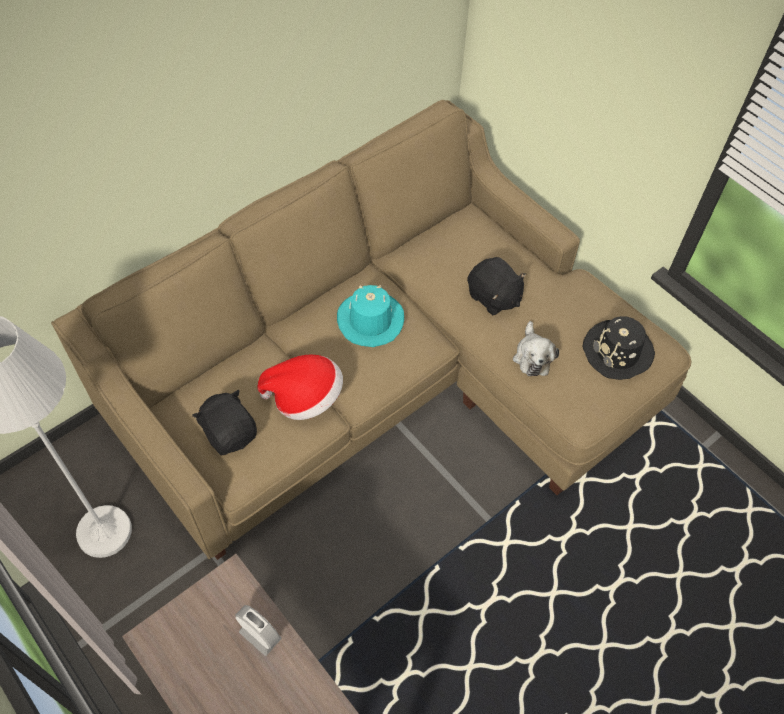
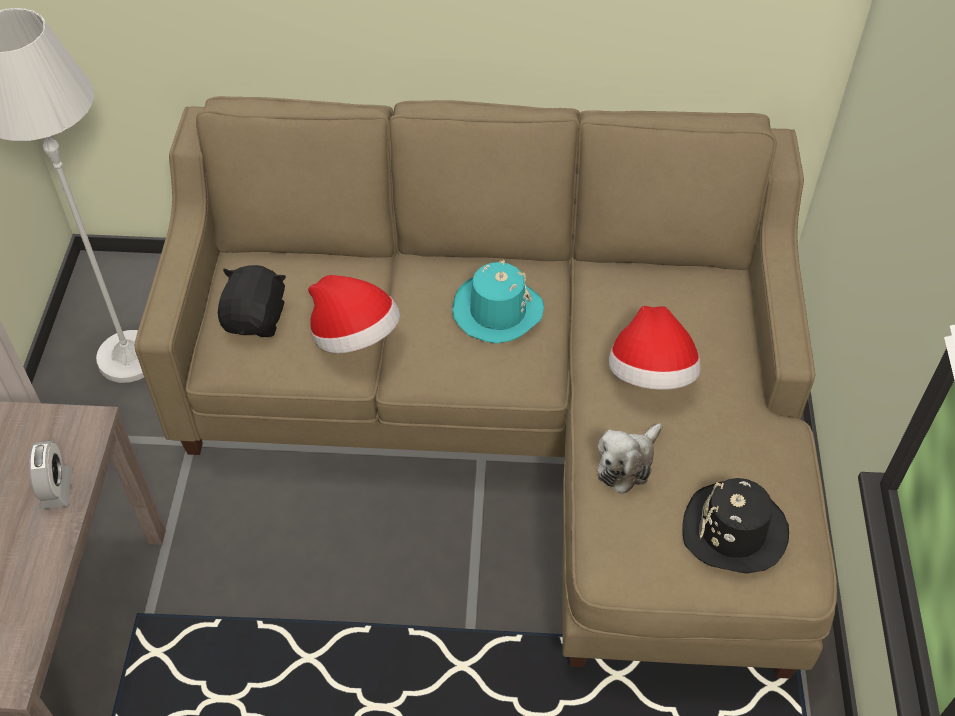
camera: 45 degrees right, 5 degrees down
(493, 297) = (651, 375): black plush toy -> hat

